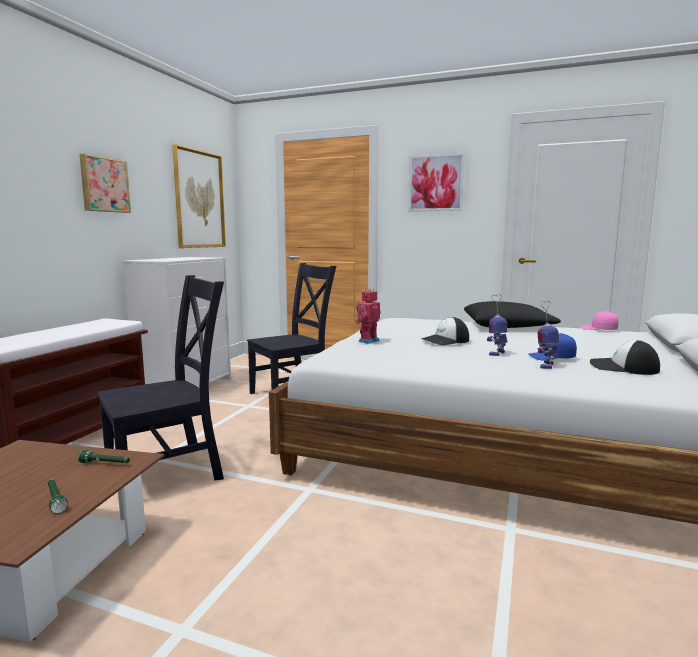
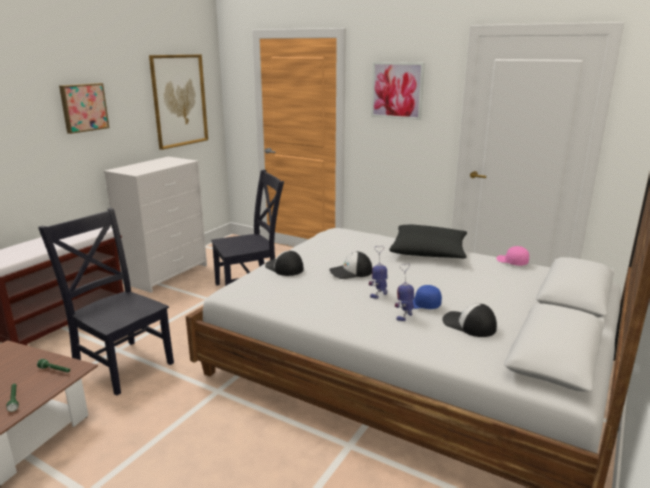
camera: 10 degrees right, 10 degrees up
(170, 473) = (122, 364): black chair -> black chair turned 120 degrees counterclockwise
(367, 341) = (284, 268): toy robot -> cap

